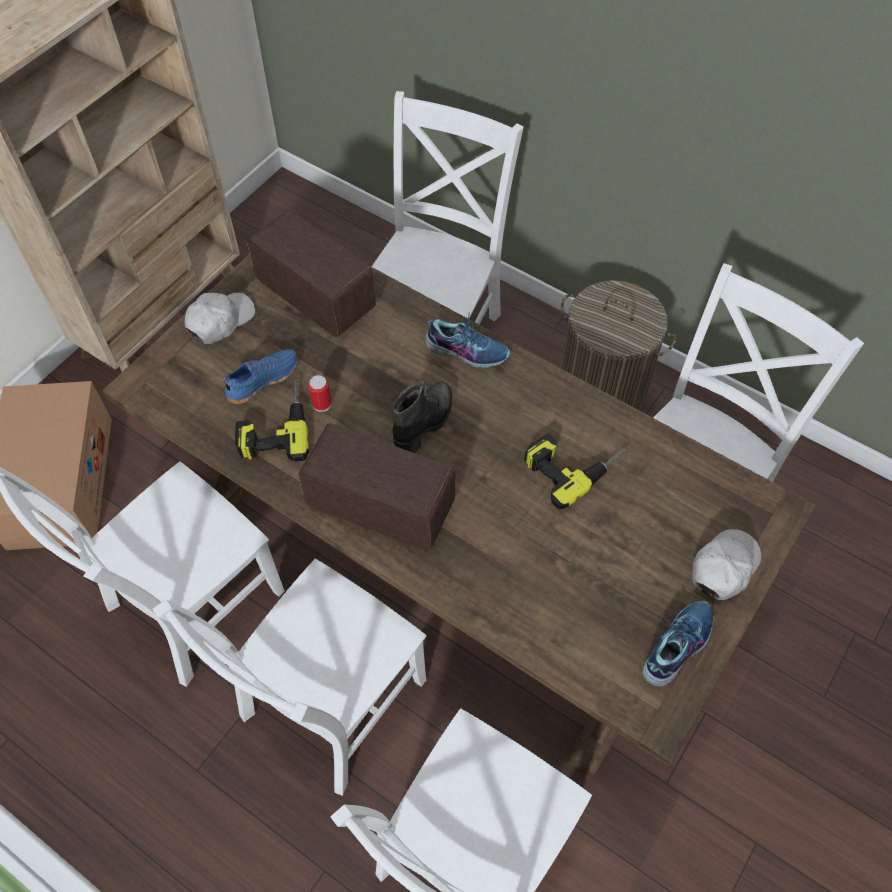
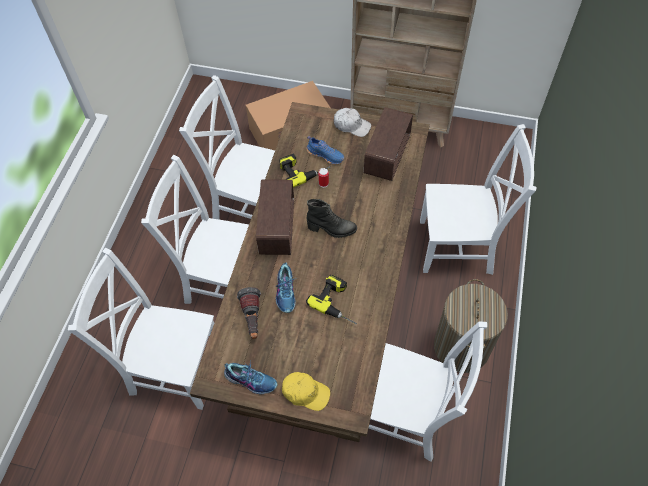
camera: 70 degrees right, 0 degrees up
(467, 350) = (387, 231): shoe -> shoe (286, 291)
(555, 606) = (252, 319): none -> flashlight
(724, 567) = (305, 392): white cap -> yellow cap

